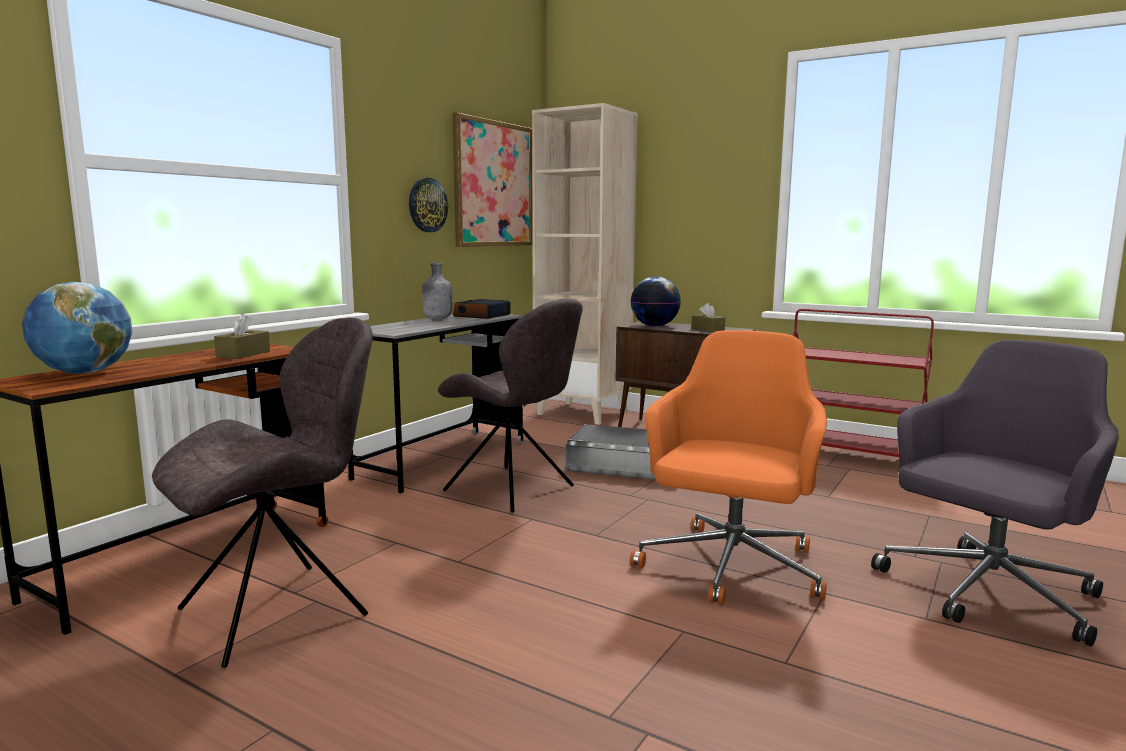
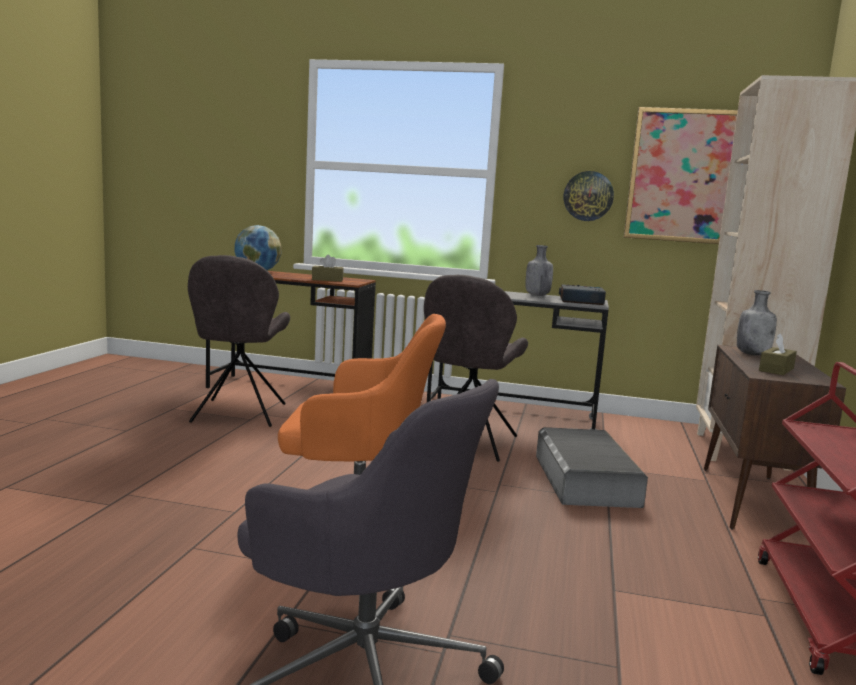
camera: 70 degrees right, 0 degrees up
(280, 610) = (238, 414): grey chair -> grey chair turned 60 degrees clockwise
(655, 326) = (753, 354): globe -> grey bottle

